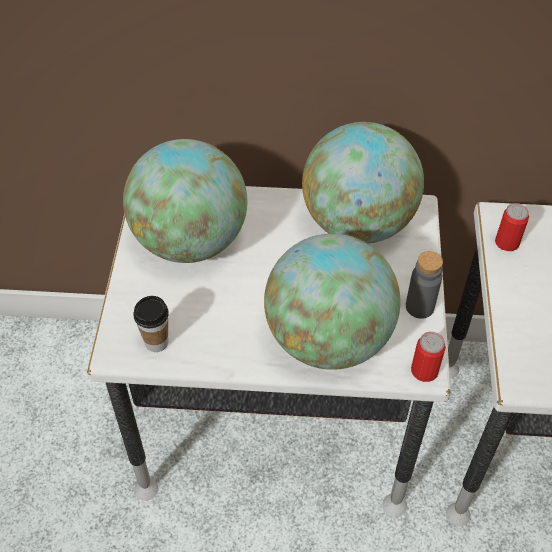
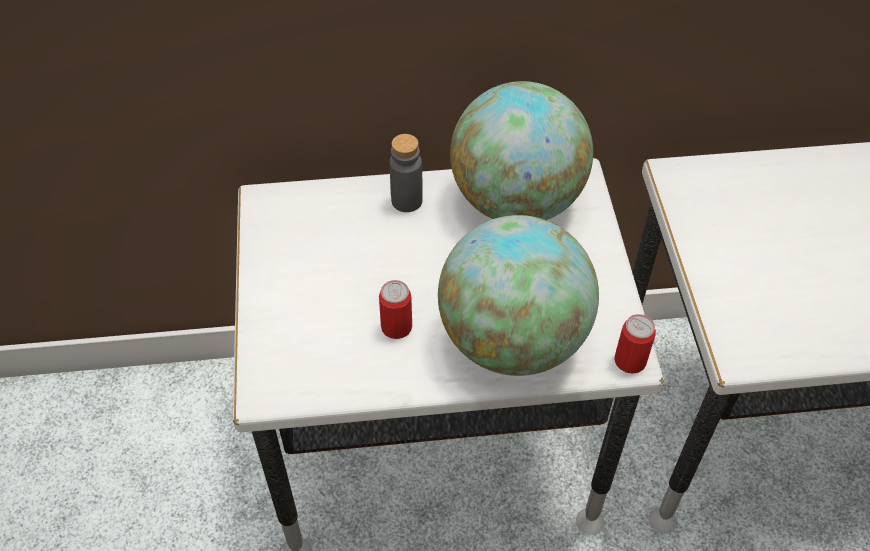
camera: 10 degrees left, 0 degrees up
(156, 342) = (311, 374): cup -> none
(190, 241) = (325, 248): globe -> none
(419, 307) = (608, 288): grey bottle -> grey bottle (407, 201)
(507, 242) = (689, 201): can -> can (396, 327)

